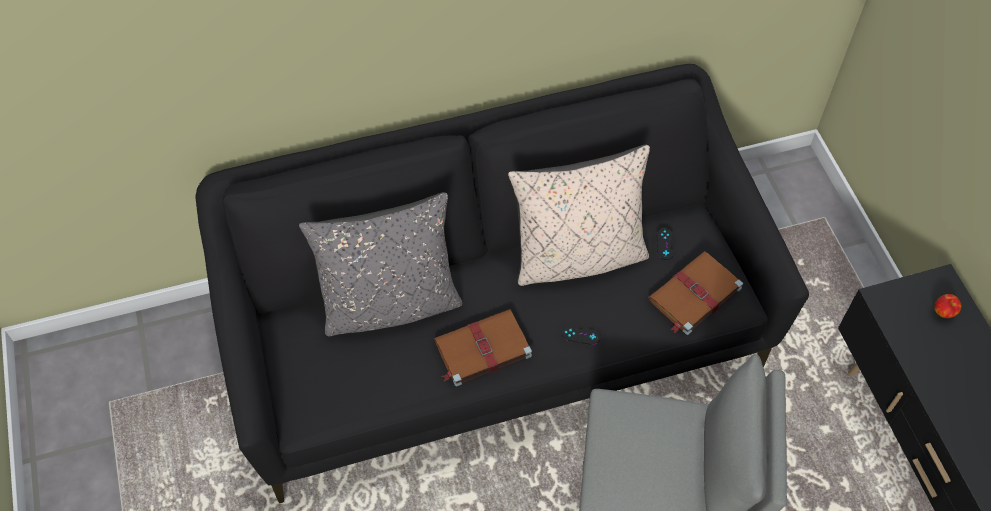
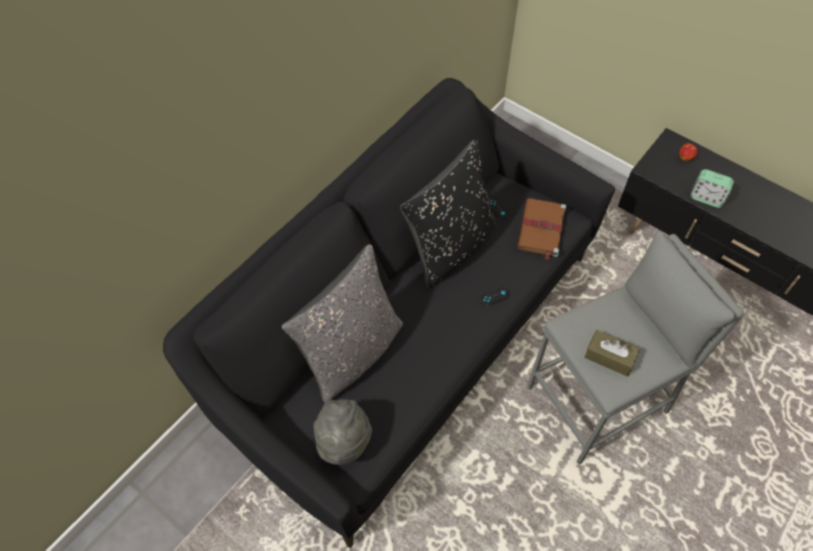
camera: 35 degrees left, 0 degrees up
(313, 383) = (343, 442): none -> grey hat
(481, 349) = (439, 345): brown book -> none
(578, 256) = (451, 247): beige pillow -> black pillow
(627, 466) = (609, 357): none -> brown tissue box
(928, 373) = (706, 198): none -> alarm clock

